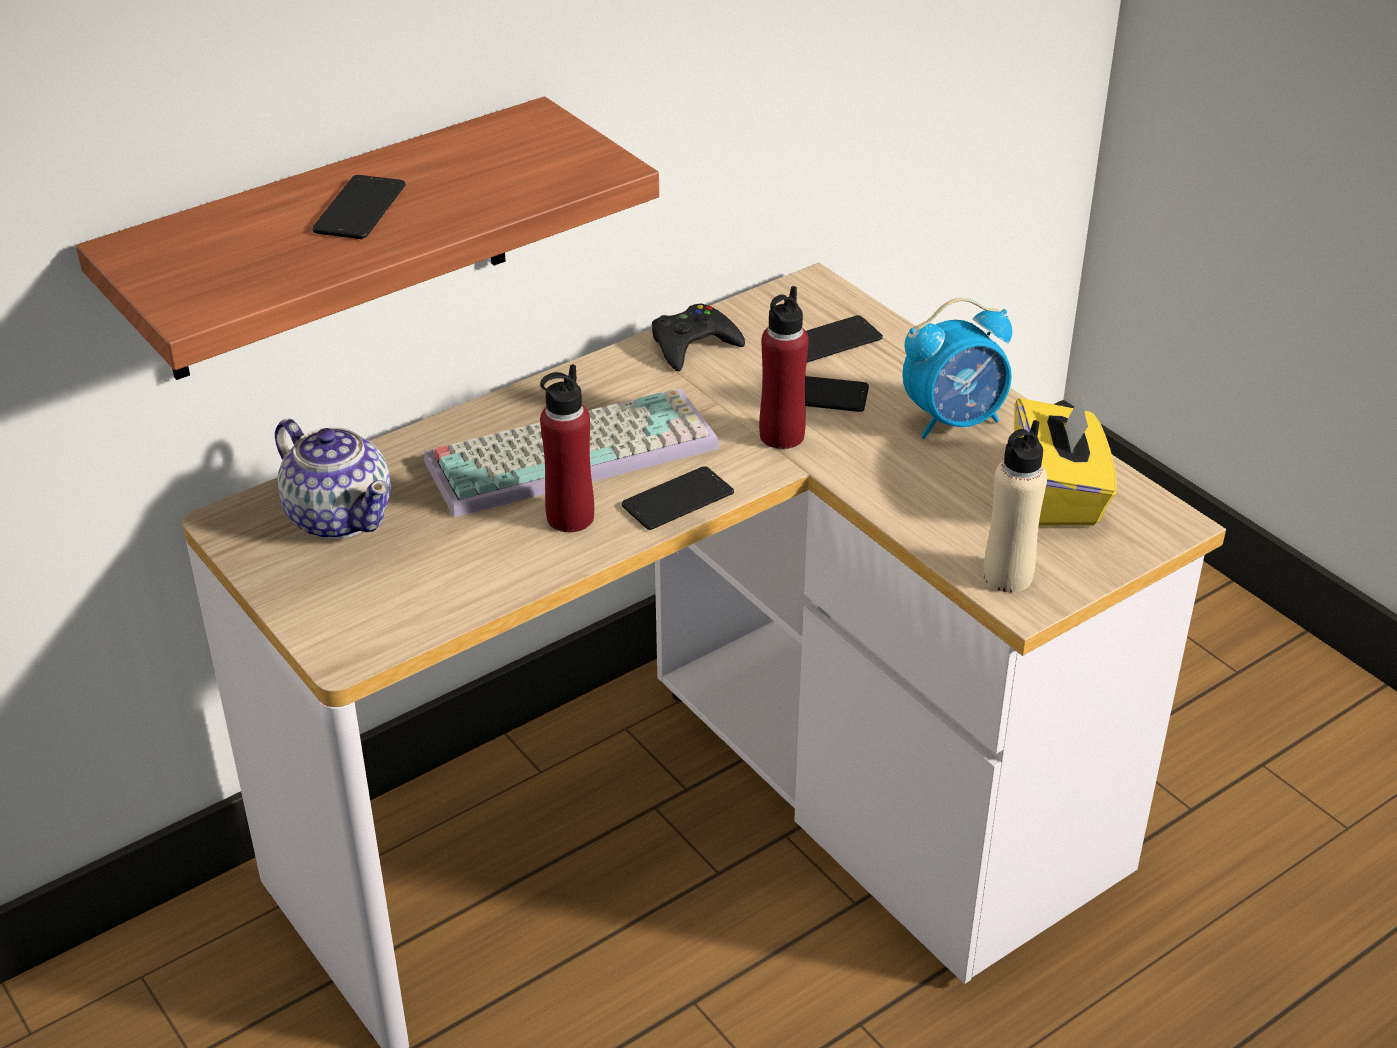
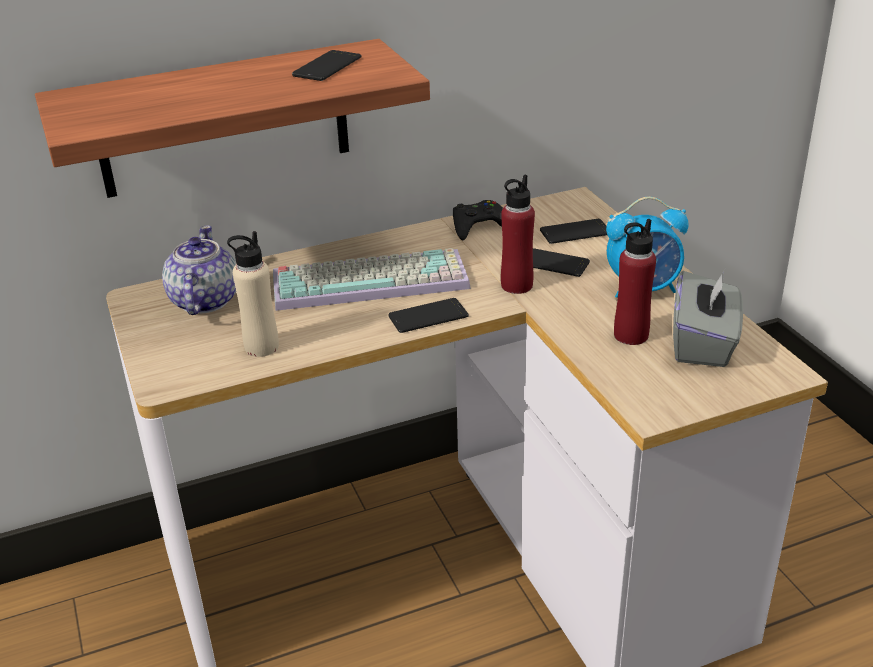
camera: 15 degrees right, 5 degrees down
(339, 516) = (203, 301): teapot -> teapot turned 150 degrees counterclockwise
(360, 209) = (220, 86): phone -> phone (327, 67)
(570, 517) = (351, 319): red bottle -> red bottle (630, 335)
(1007, 576) = (645, 393): beige bottle -> beige bottle (261, 347)
(1058, 494) = (703, 343): yellow tissue box -> grey tissue box

